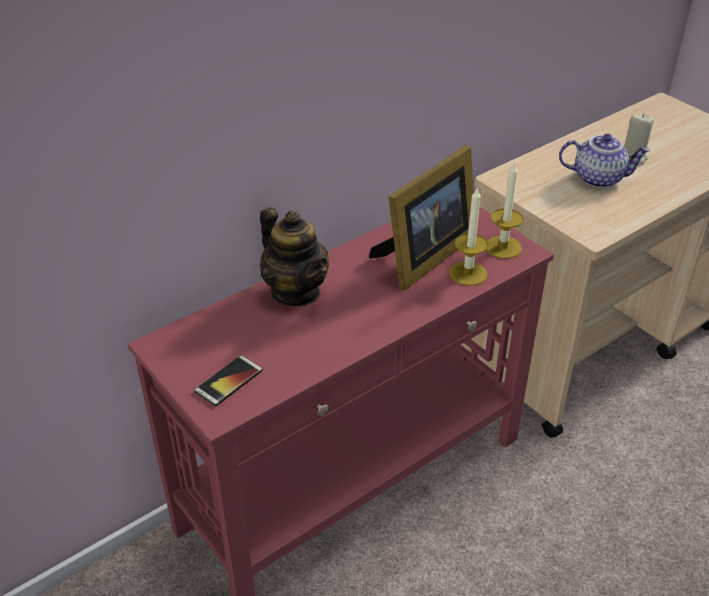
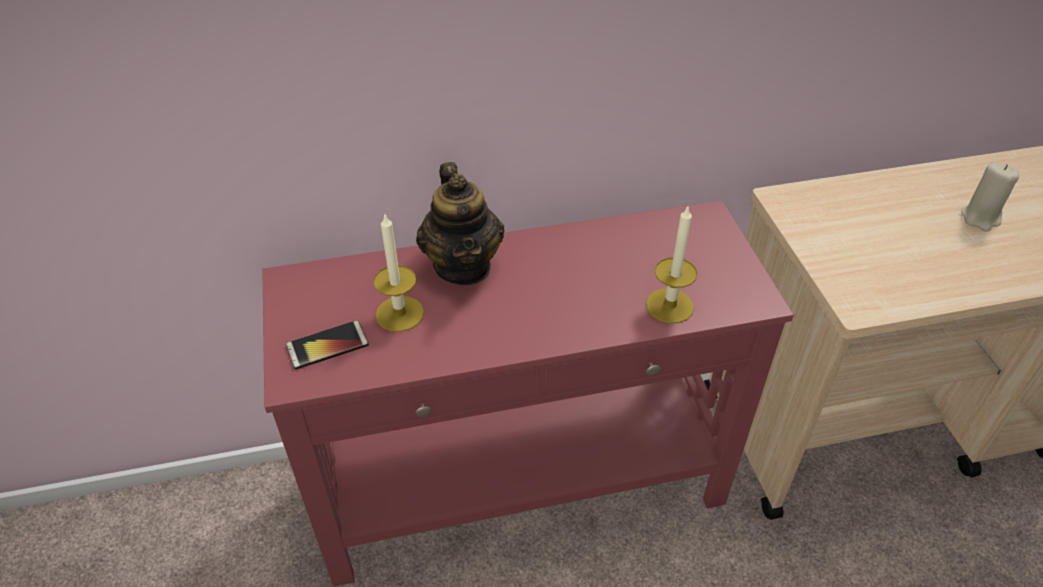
camera: 25 degrees right, 5 degrees up
(424, 257) = (631, 269): picture frame -> none
(503, 247) = (733, 286): candle -> candle (399, 314)
(598, 178) = (913, 233): teapot -> none

